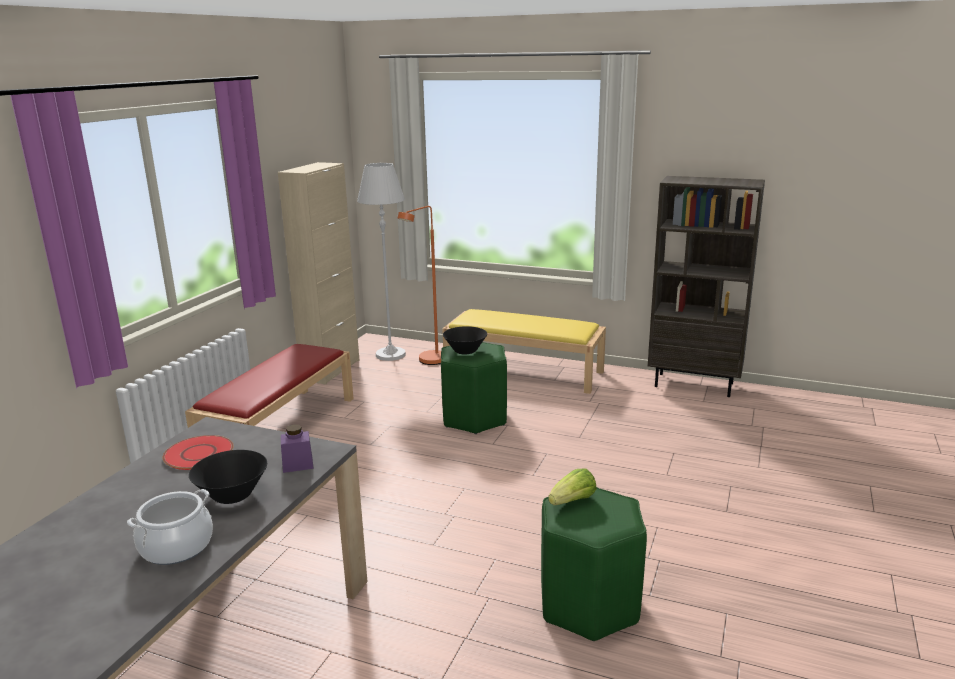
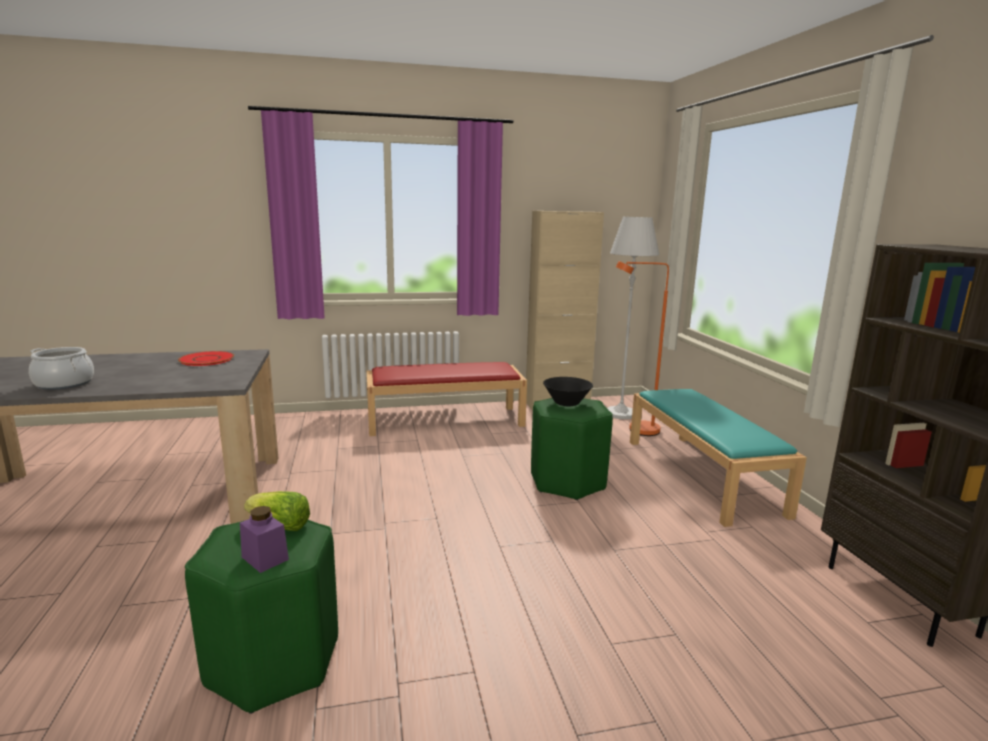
camera: 55 degrees right, 5 degrees down
(232, 495) = (143, 379): black bowl -> none
(298, 464) = (199, 382): purple jar -> purple jar (265, 558)
(524, 372) = (702, 476): yellow bench -> turquoise bench

